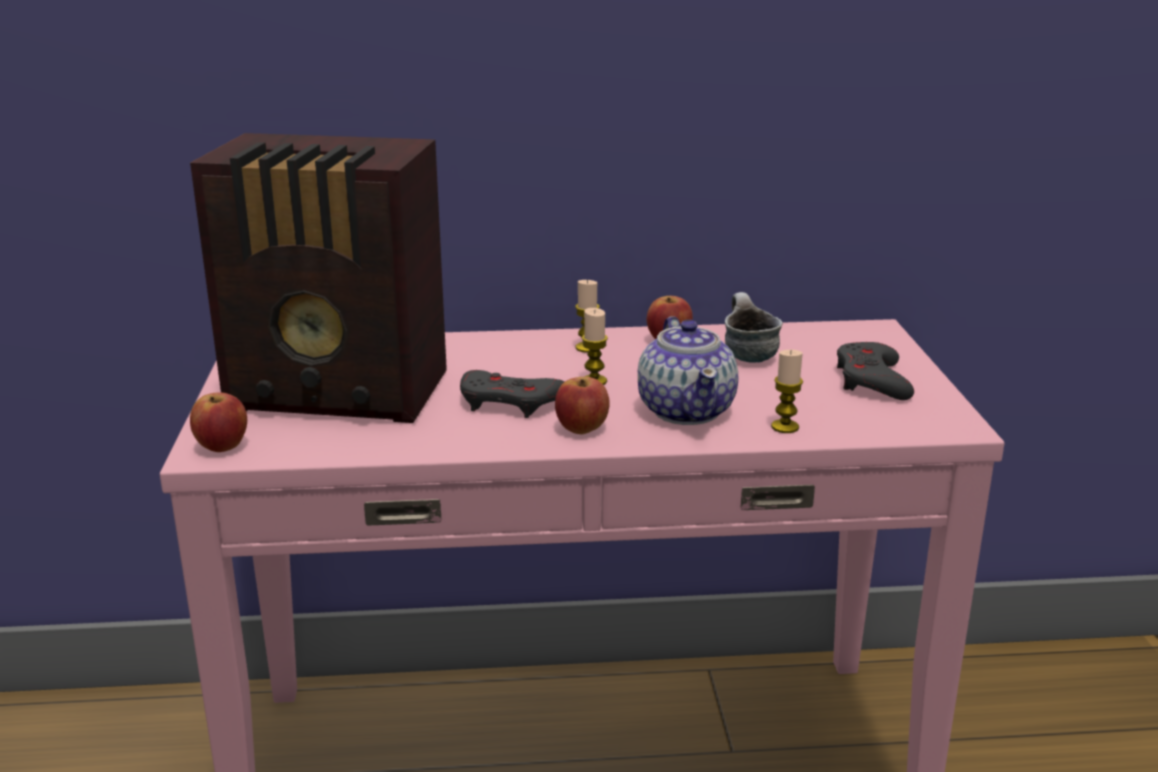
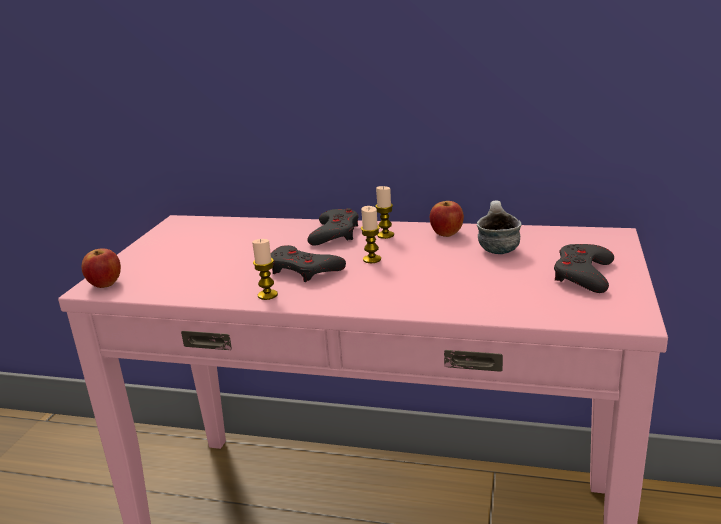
camera: 20 degrees right, 0 degrees up
(342, 394) = (204, 255): radio -> none
(513, 350) = (335, 233): none -> grey game controller
(582, 429) = (336, 294): apple -> none
(687, 410) = (422, 286): teapot -> none
(785, 427) = (487, 306): candle -> candle (267, 295)

